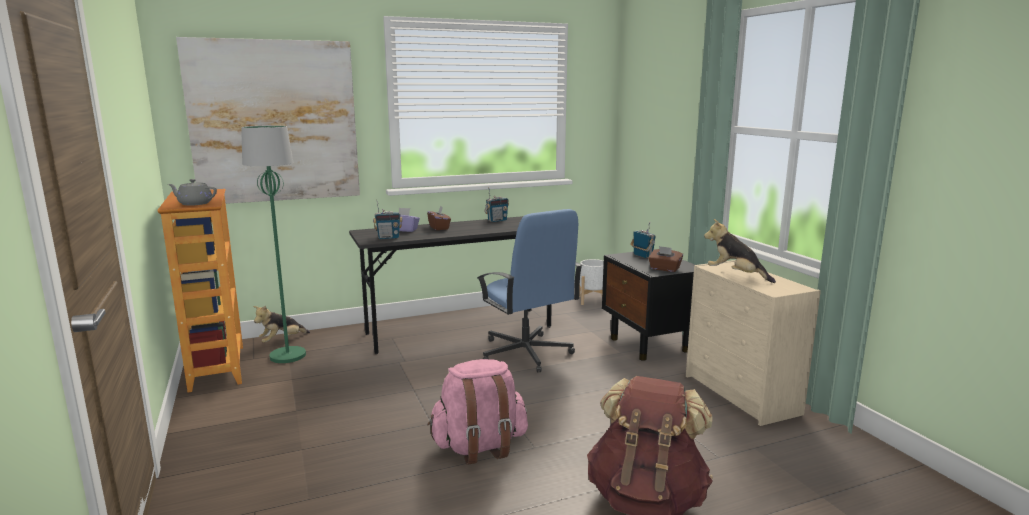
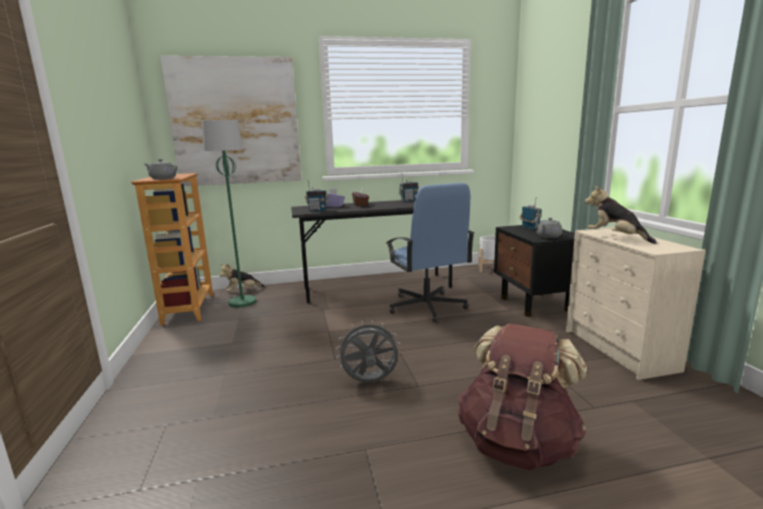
camera: 10 degrees right, 0 degrees up
(479, 447) = (369, 382): pink backpack -> grey fan
(664, 269) = (548, 236): brown tissue box -> grey teapot

